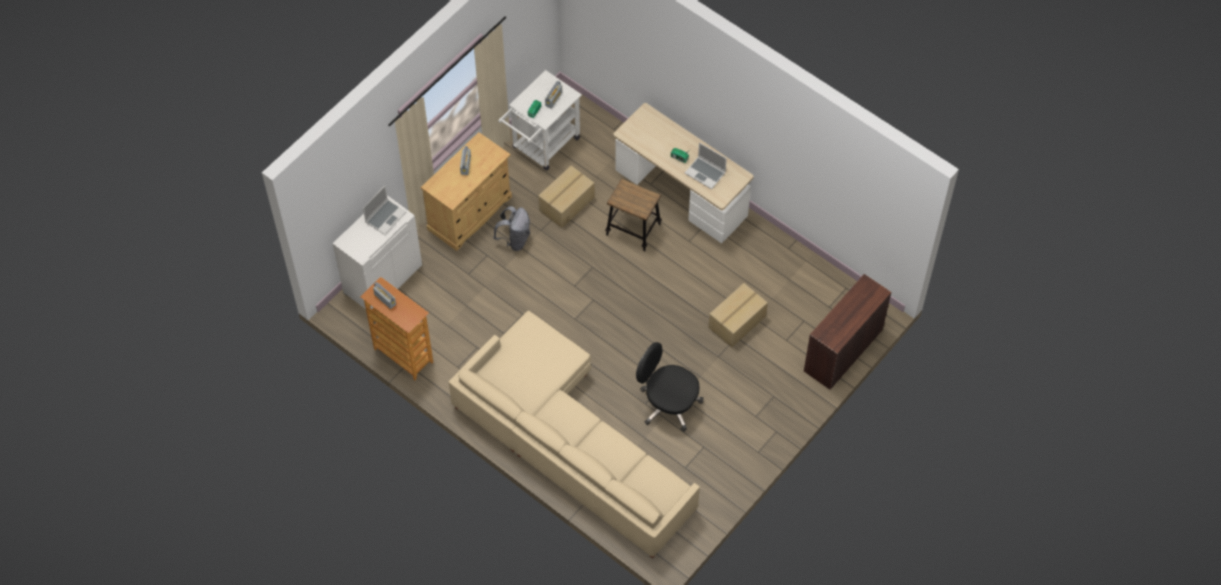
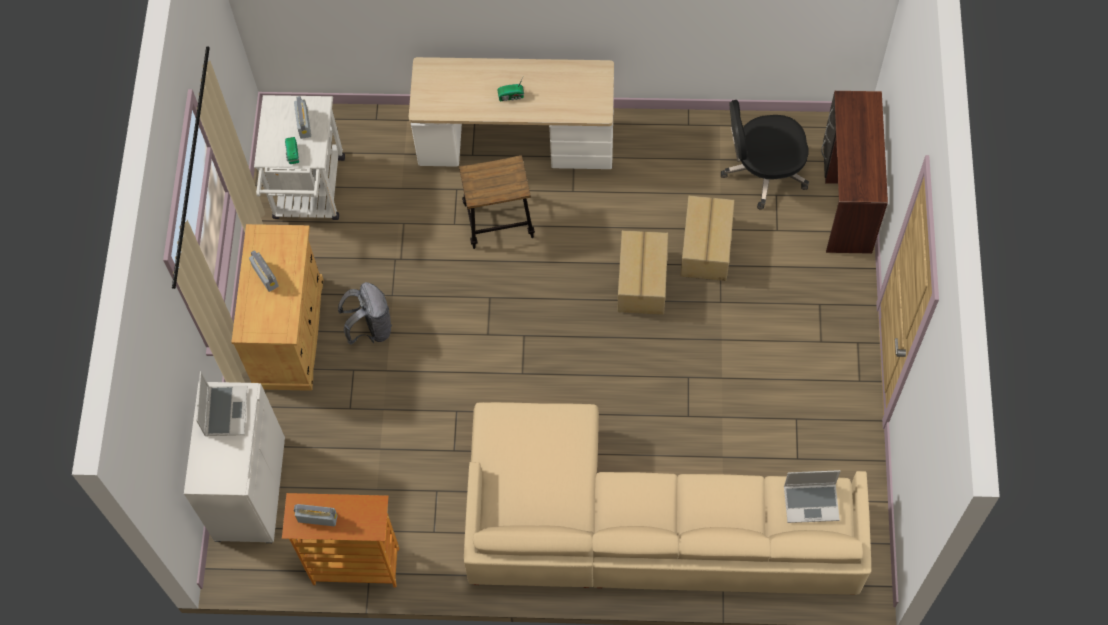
camera: 35 degrees left, 5 degrees up
(566, 203) = (394, 243): cardboard box -> cardboard box (641, 281)
(668, 404) = (714, 397): black office chair -> black office chair (763, 171)
(705, 173) = (557, 94): laptop -> laptop (811, 502)

